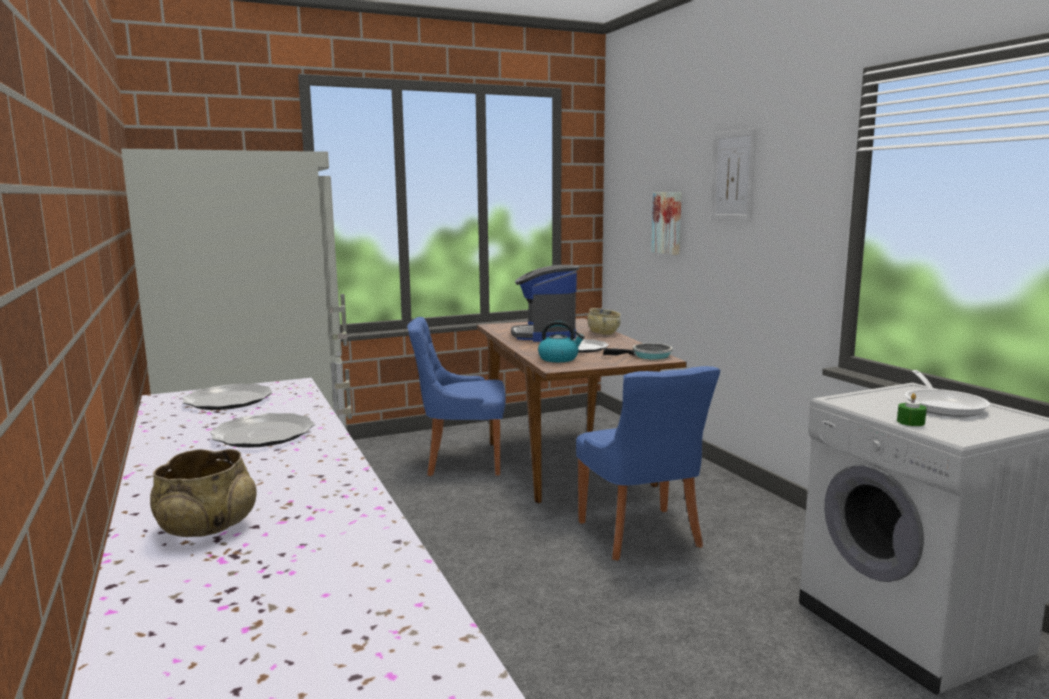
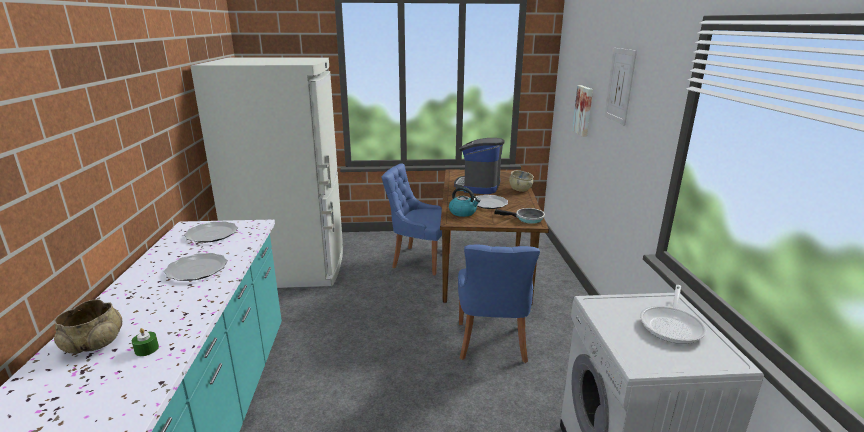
camera: 20 degrees right, 10 degrees up
(910, 422) = (619, 340): green candle -> green candle (146, 349)

